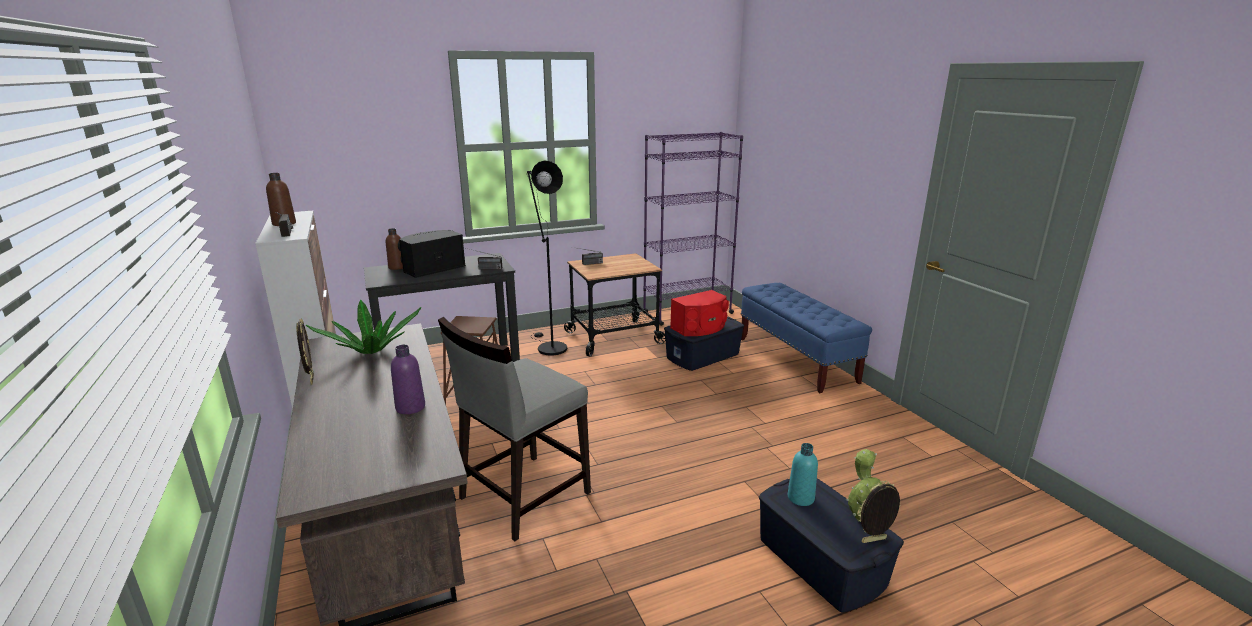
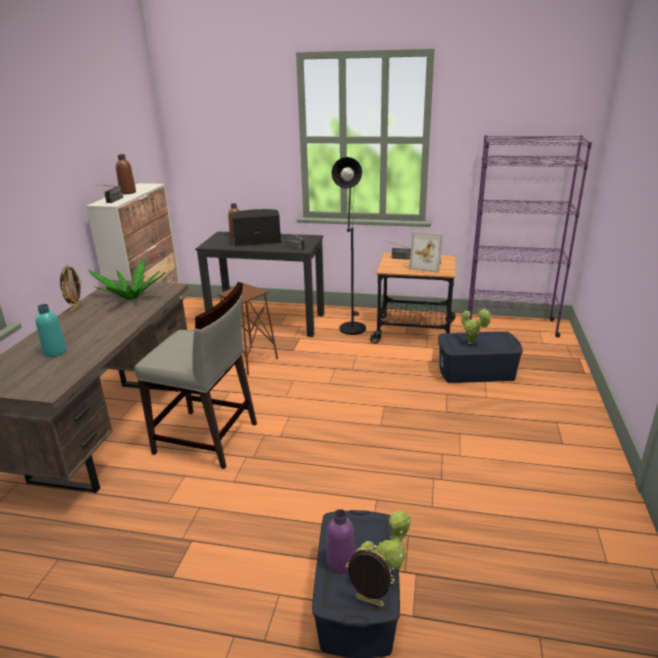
camera: 35 degrees right, 5 degrees up
(410, 407) = (93, 345): purple bottle -> purple bottle (341, 563)
(523, 495) = (207, 439): grey chair -> grey chair turned 150 degrees counterclockwise
(626, 265) = (427, 266): none -> picture frame
(700, 328) = (472, 343): red speaker -> potted plant
(796, 360) = (571, 405): blue bench -> none
(800, 498) = (356, 532): turquoise bottle -> turquoise bottle (55, 352)

